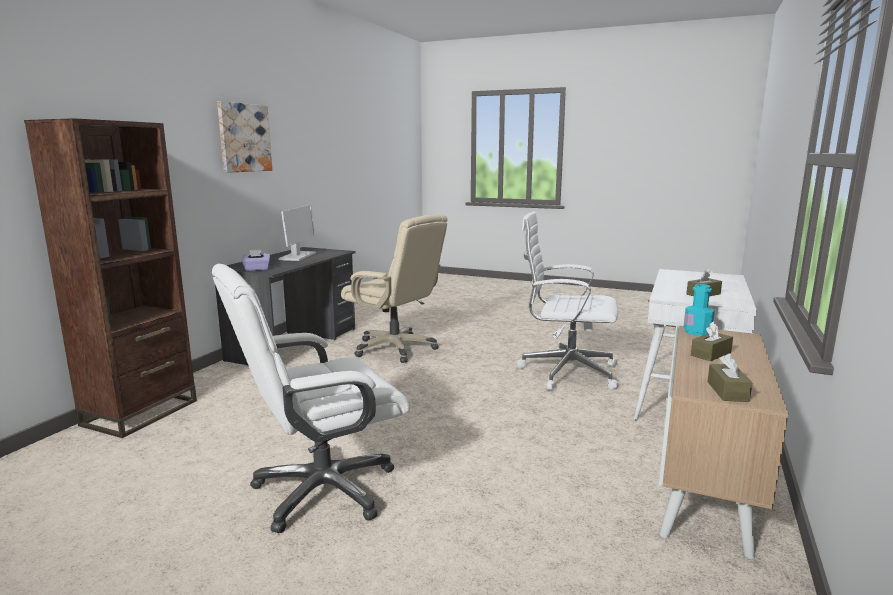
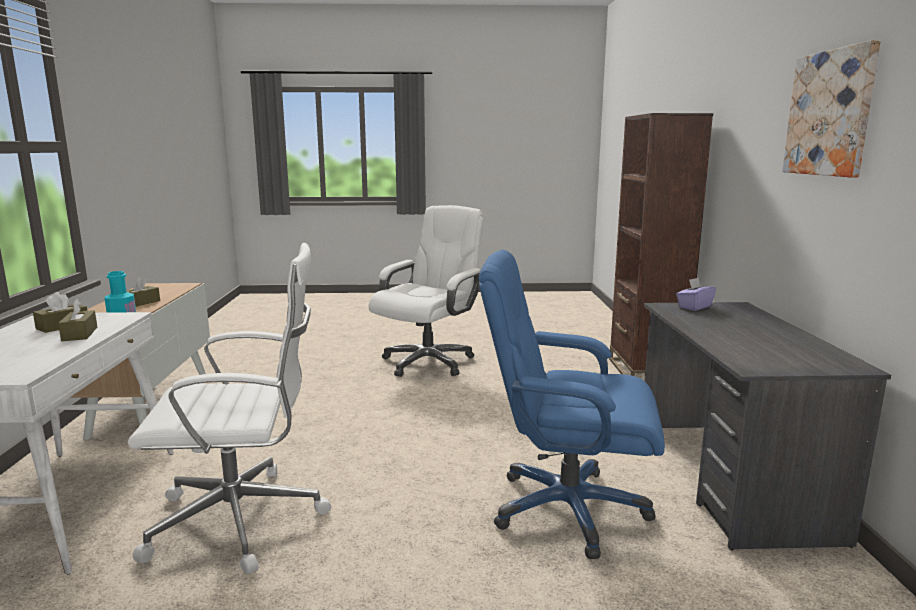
camera: 155 degrees right, 0 degrees up
(297, 256) = (758, 339): monitor -> none
(395, 348) = (566, 509): beige office chair -> blue office chair
(727, 391) = (164, 286): brown tissue box -> brown tissue box (79, 334)

